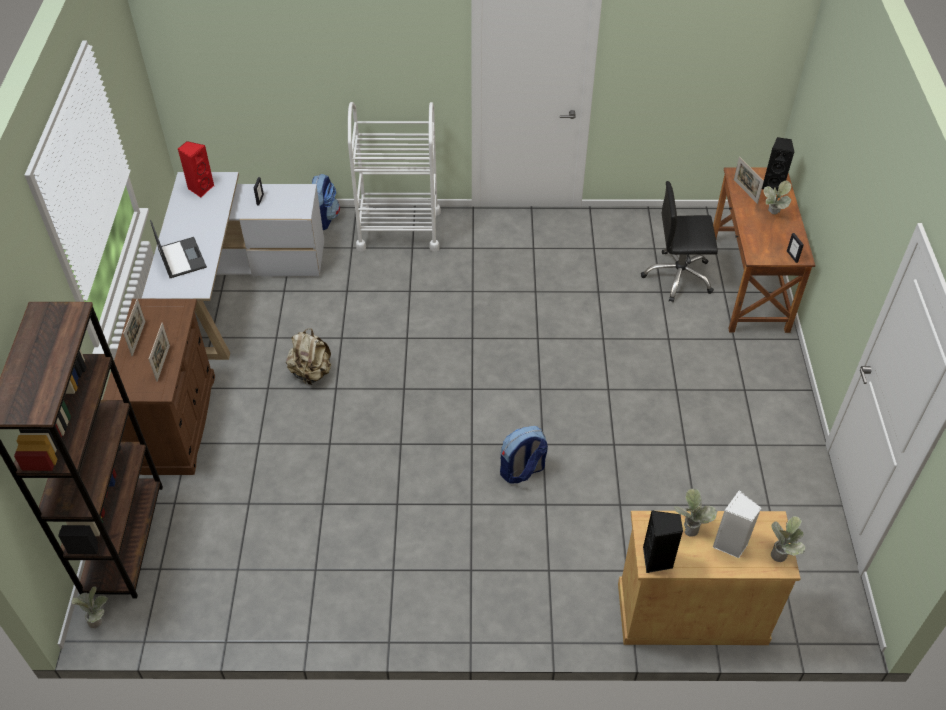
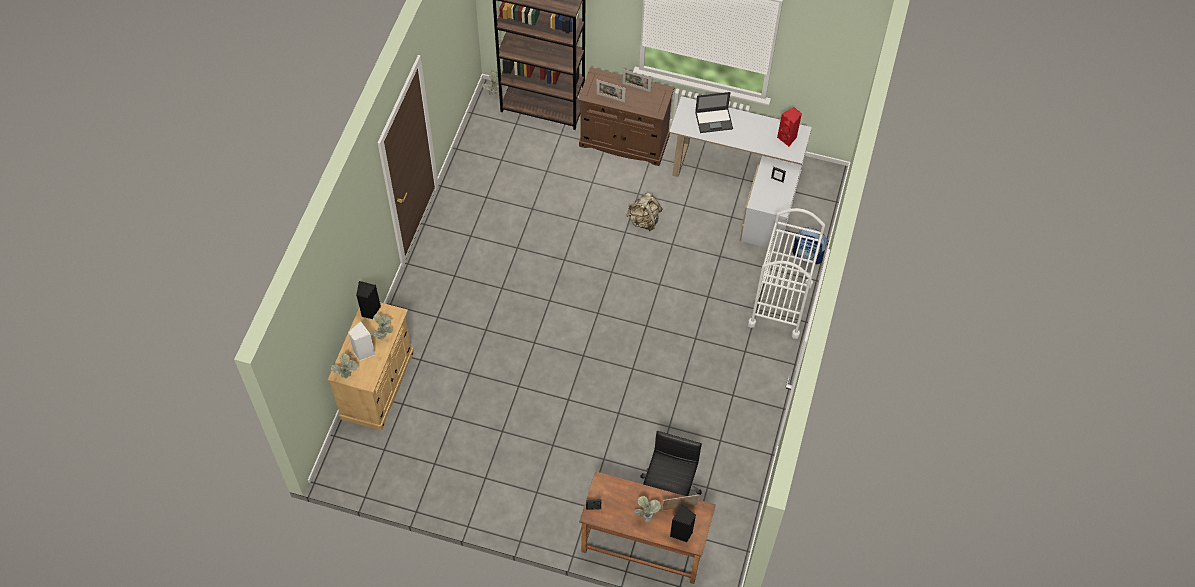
camera: 105 degrees right, 10 degrees up
(522, 471) = (516, 324): backpack -> none

